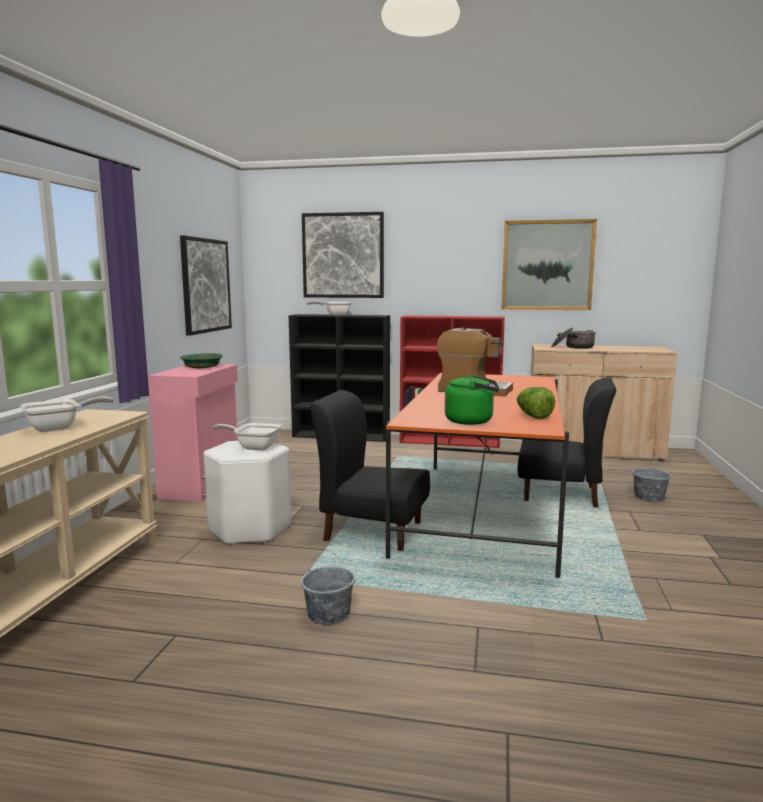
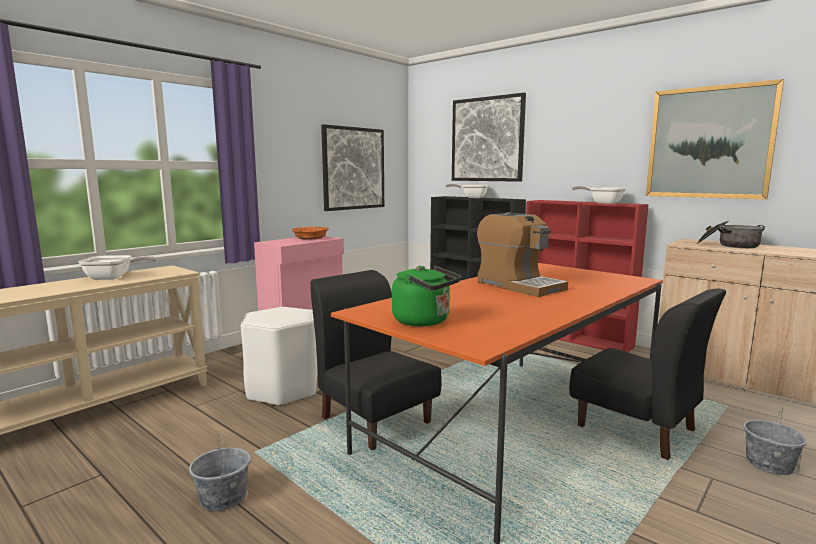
camera: 30 degrees right, 0 degrees up
(202, 367) = (310, 238): green bowl -> orange bowl
(253, 447) = (284, 315): frying pan -> frying pan (602, 203)
(533, 416) = (510, 326): lettuce -> none

